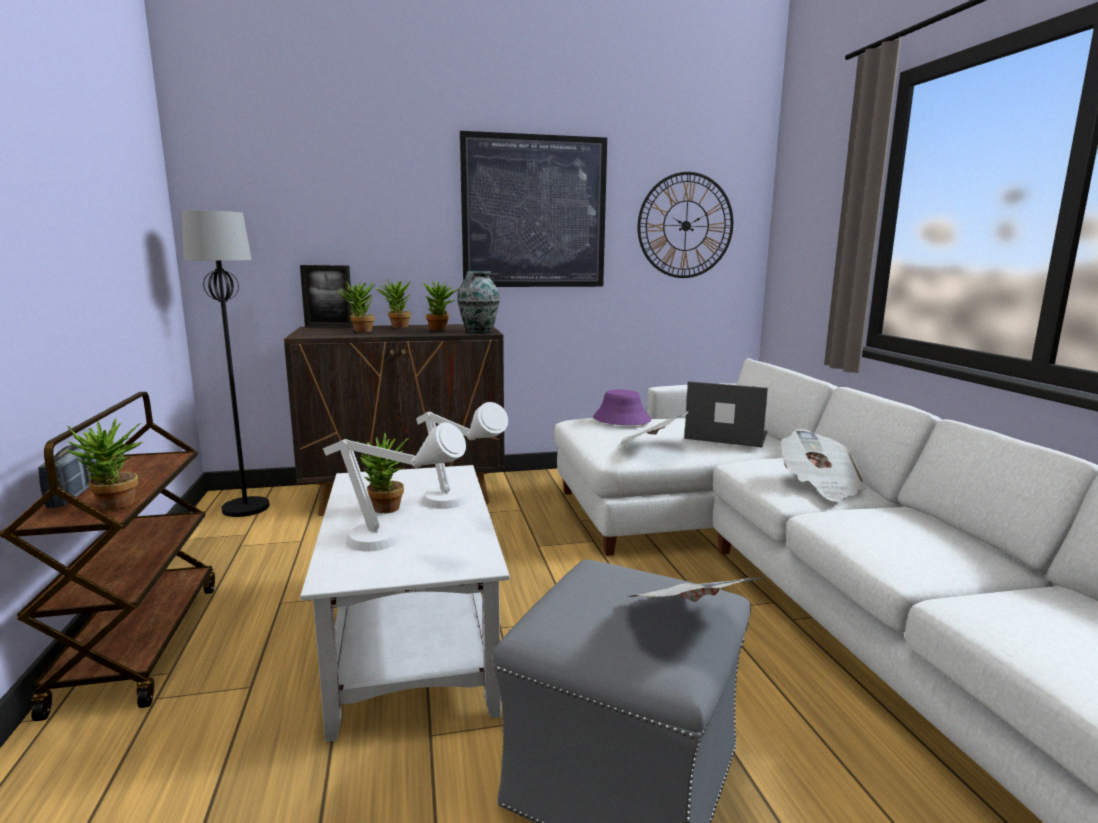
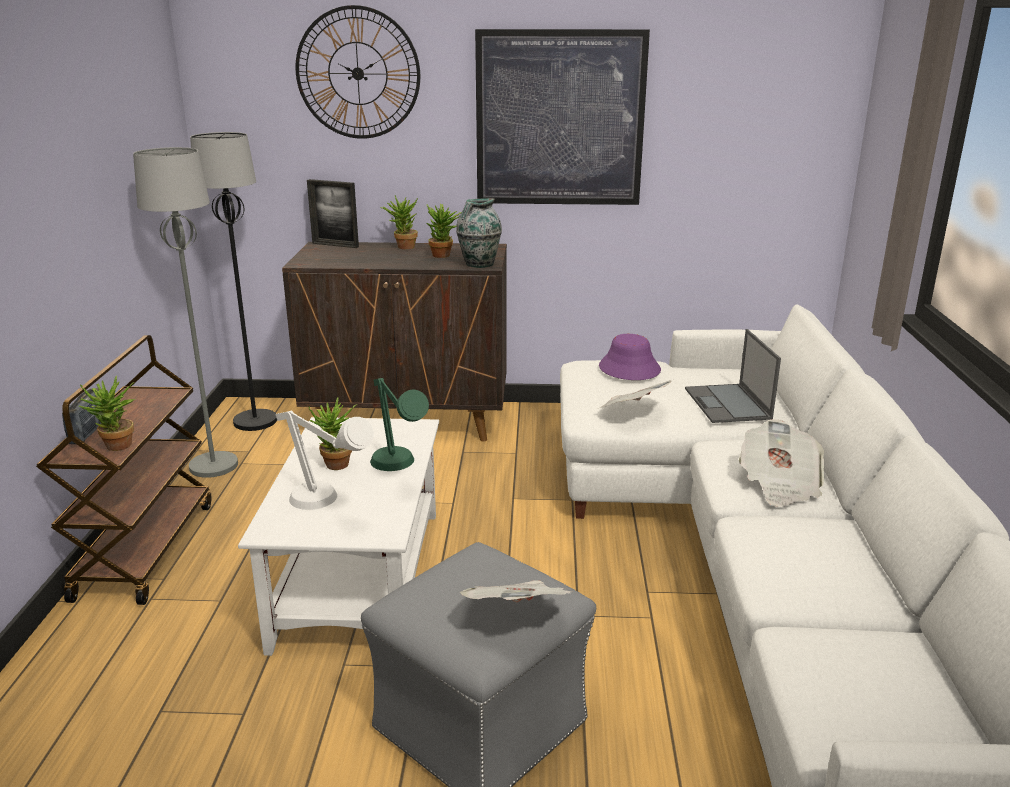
camera: 15 degrees right, 10 degrees up
(208, 551) = (214, 465): none -> grey floor lamp
(359, 331) = (360, 256): potted plant -> none
(457, 507) = (398, 470): white table lamp -> green table lamp
(685, 225) = (747, 132): wall clock -> wall clock (358, 73)
(725, 436) = (728, 404): laptop -> laptop turned 135 degrees counterclockwise

